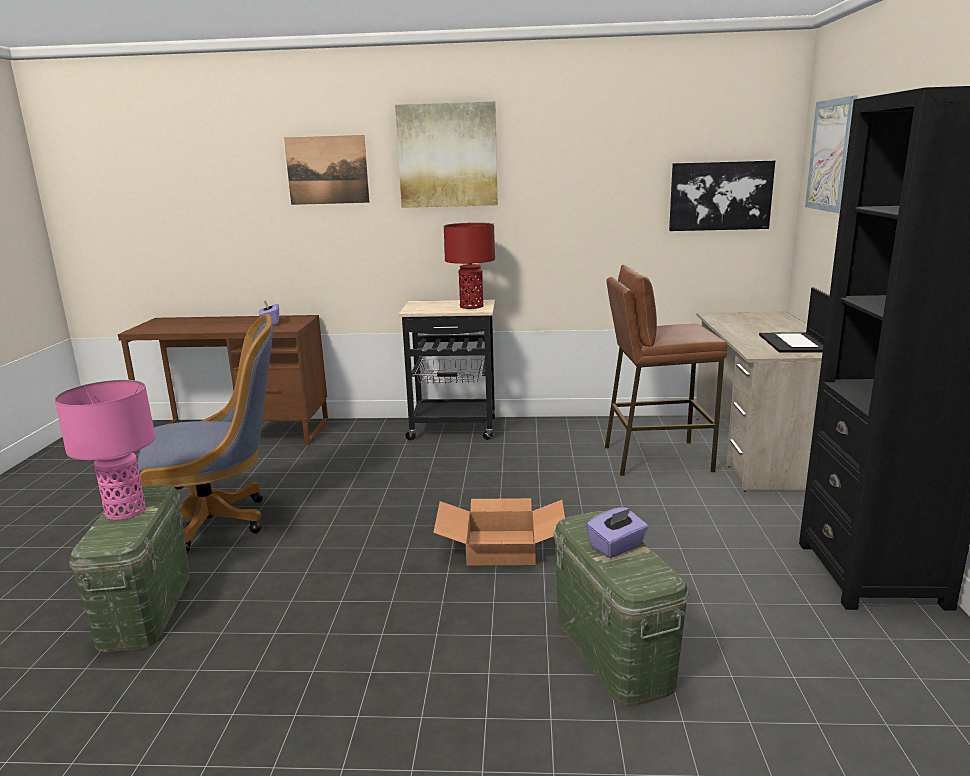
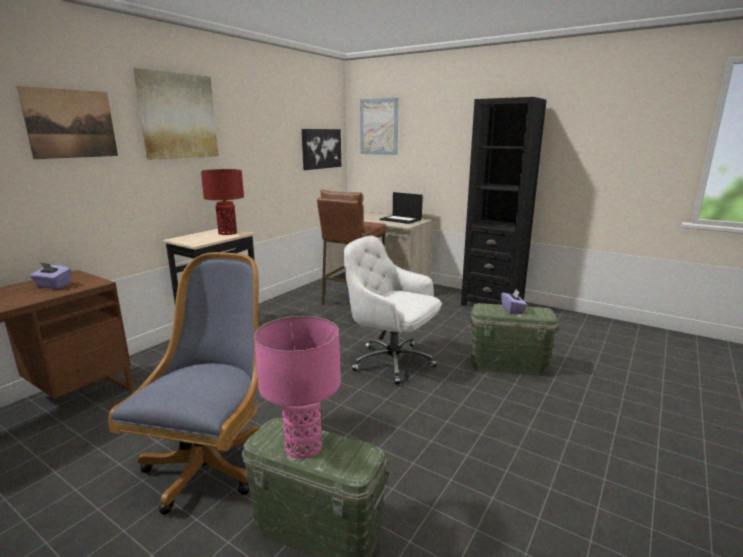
camera: 60 degrees left, 0 degrees up
(502, 547) = (393, 361): cardboard box -> white office chair

